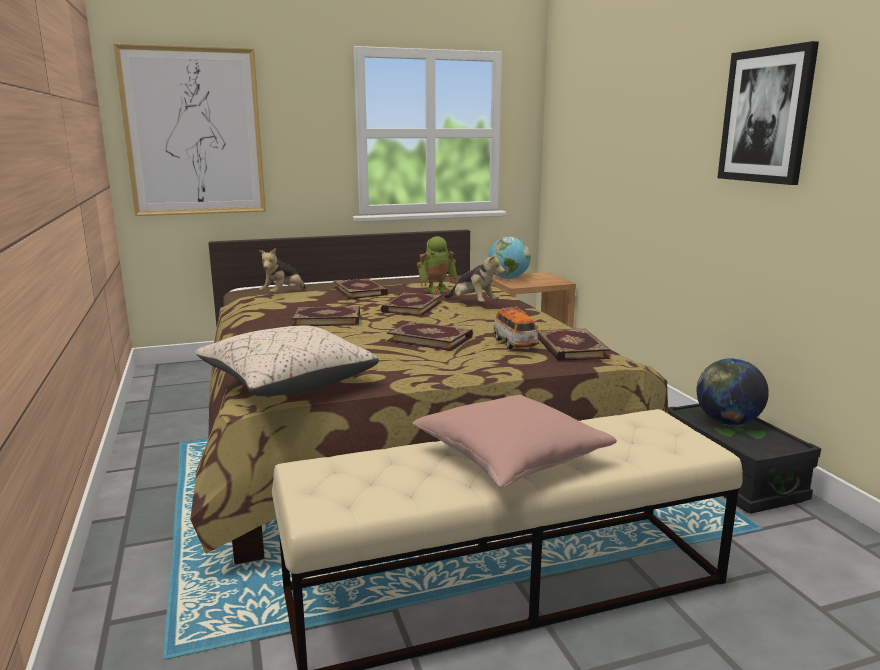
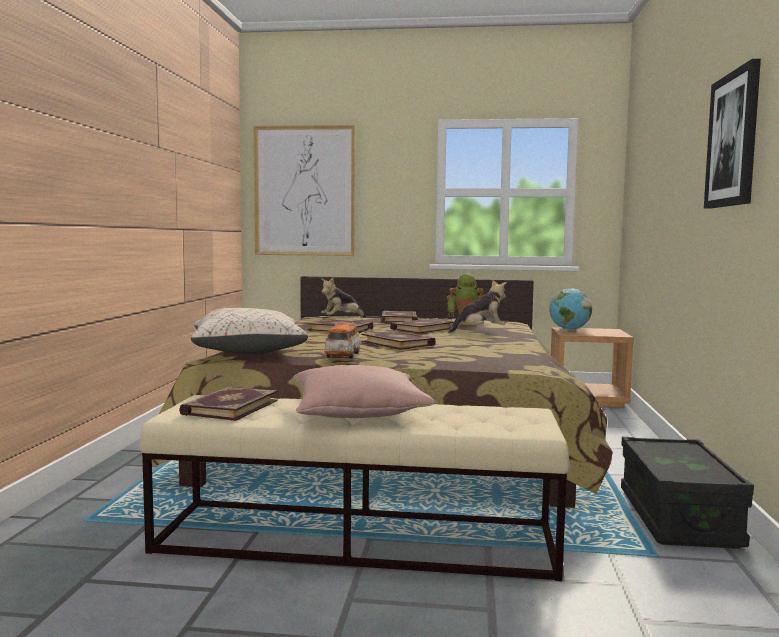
camera: 25 degrees right, 10 degrees down
(473, 304) = (479, 331): plush toy -> plush toy turned 90 degrees counterclockwise
(515, 343) = (463, 351): toy car -> toy car (342, 356)
(570, 348) = (508, 358): book -> book (229, 407)
(727, 422) = (677, 455): globe -> none

